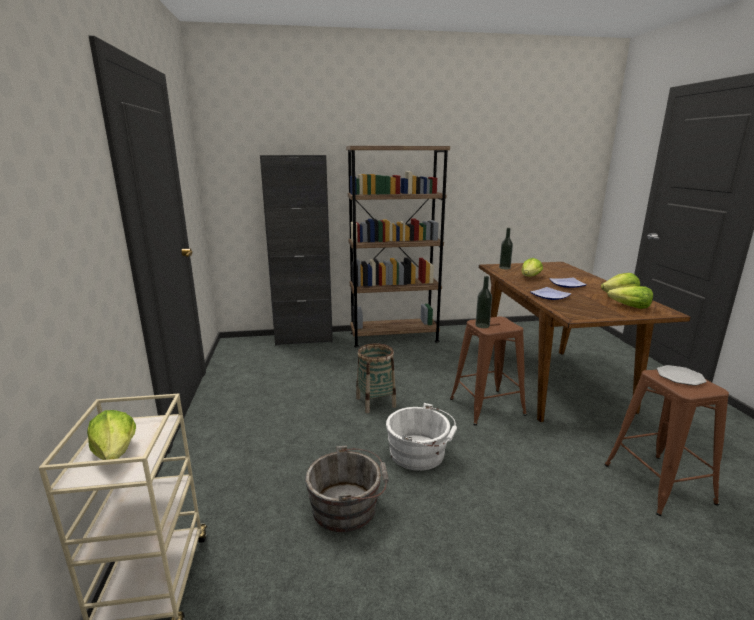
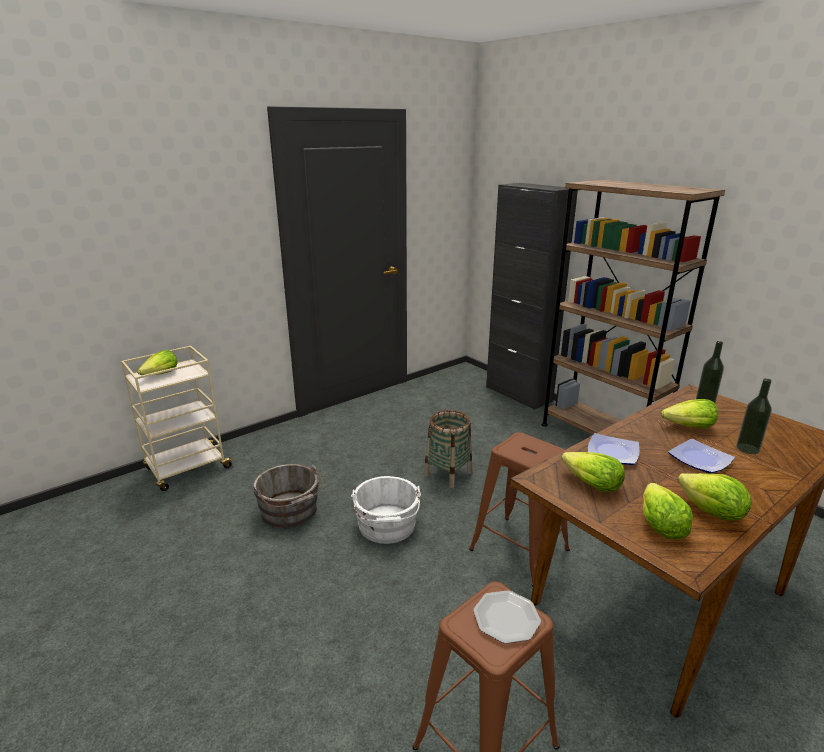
camera: 60 degrees right, 5 degrees up
(482, 325) = (512, 443): bottle -> bottle (747, 448)
(584, 308) = (591, 484): none -> lettuce

